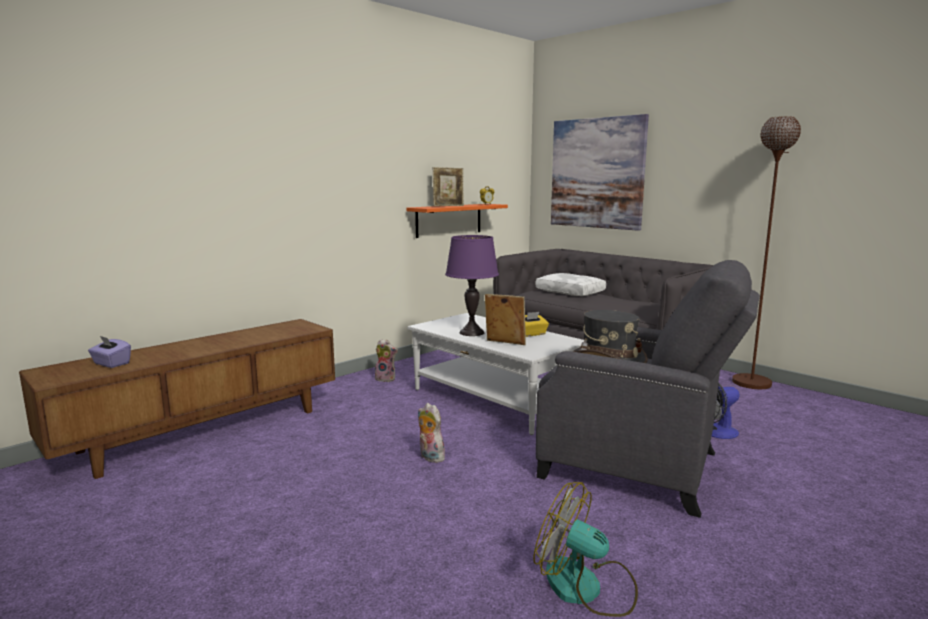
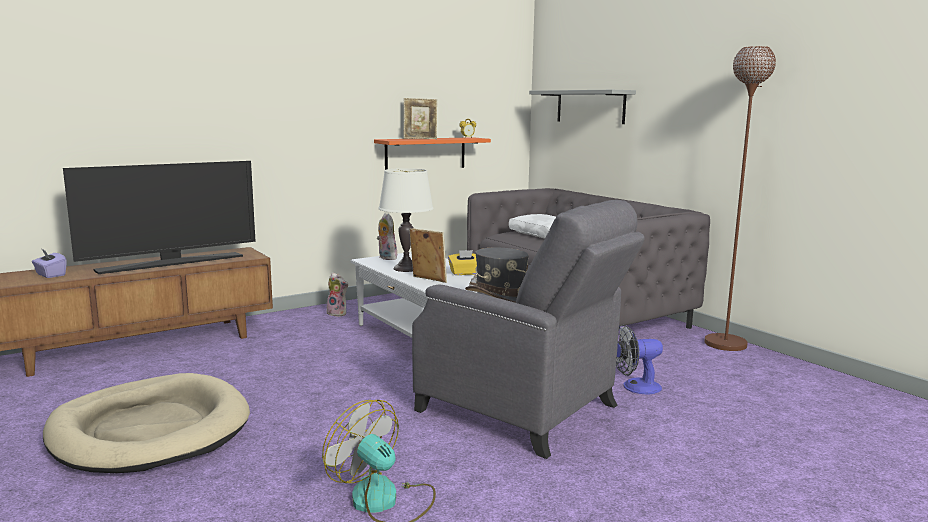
camera: 10 degrees right, 0 degrees up
(236, 342) = (172, 263): none -> television
(279, 531) = (150, 430): none -> beige dog bed
(429, 457) = (326, 384): plush toy -> plush toy (386, 258)
(472, 332) = (406, 268): purple table lamp -> white table lamp
(597, 173) = (590, 106): picture -> grey shelf

